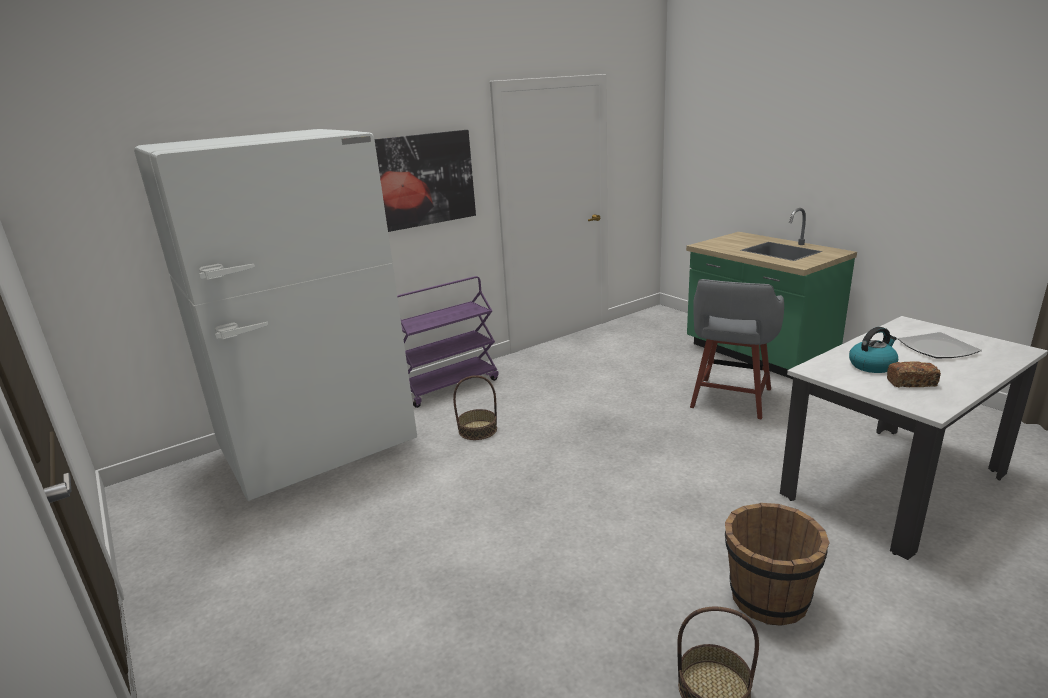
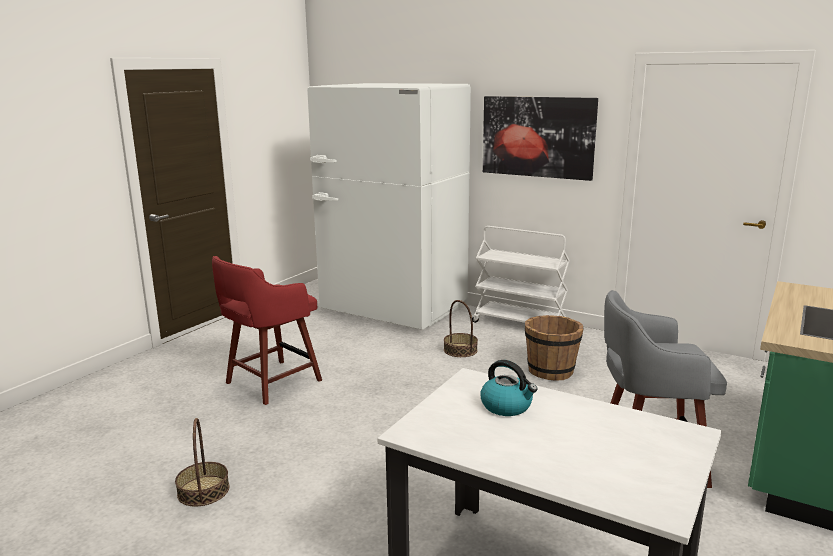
camera: 65 degrees right, 5 degrees down
(442, 589) = (270, 383): none -> red stool
(449, 386) = (519, 324): purple cart -> white cart
(768, 597) = (304, 508): brown bucket -> brown bucket (551, 371)
(911, 383) = (472, 426): bread -> none
(937, 349) = (601, 447): plate -> none

